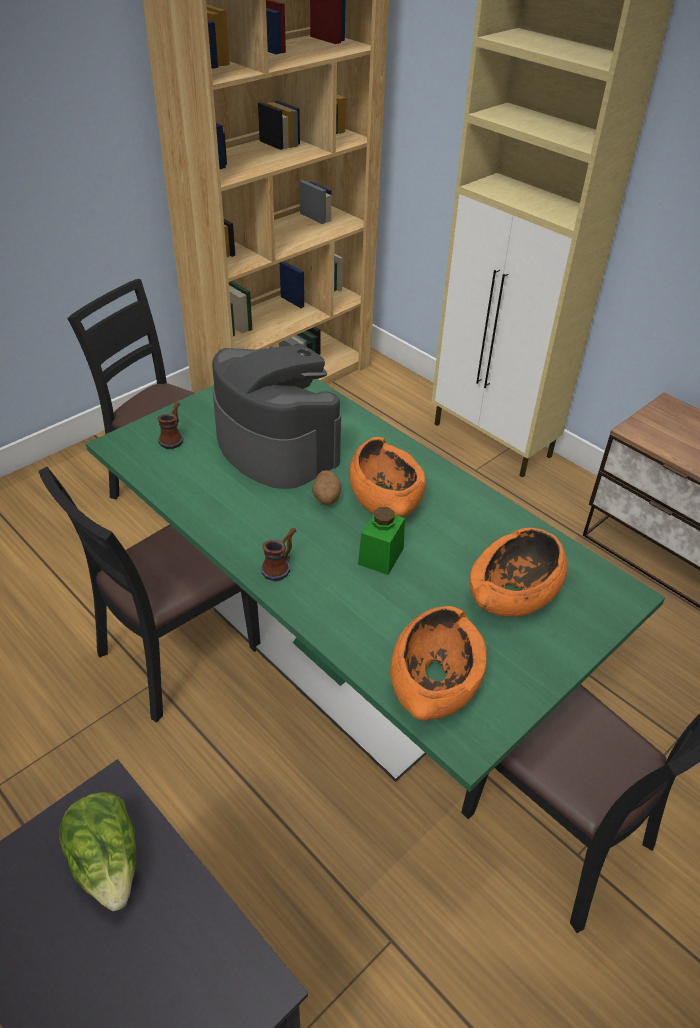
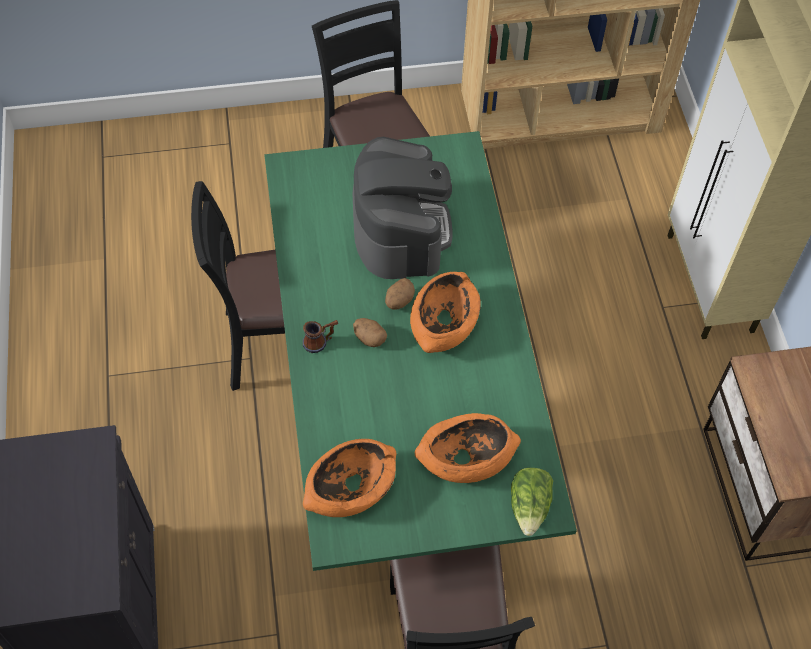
camera: 35 degrees right, 15 degrees up
(108, 861) = (73, 481): lettuce -> lettuce (530, 506)
(173, 437) = (330, 181): mug -> none
(327, 540) = (369, 338): none -> potato
(381, 556) = (396, 373): green jar -> none

